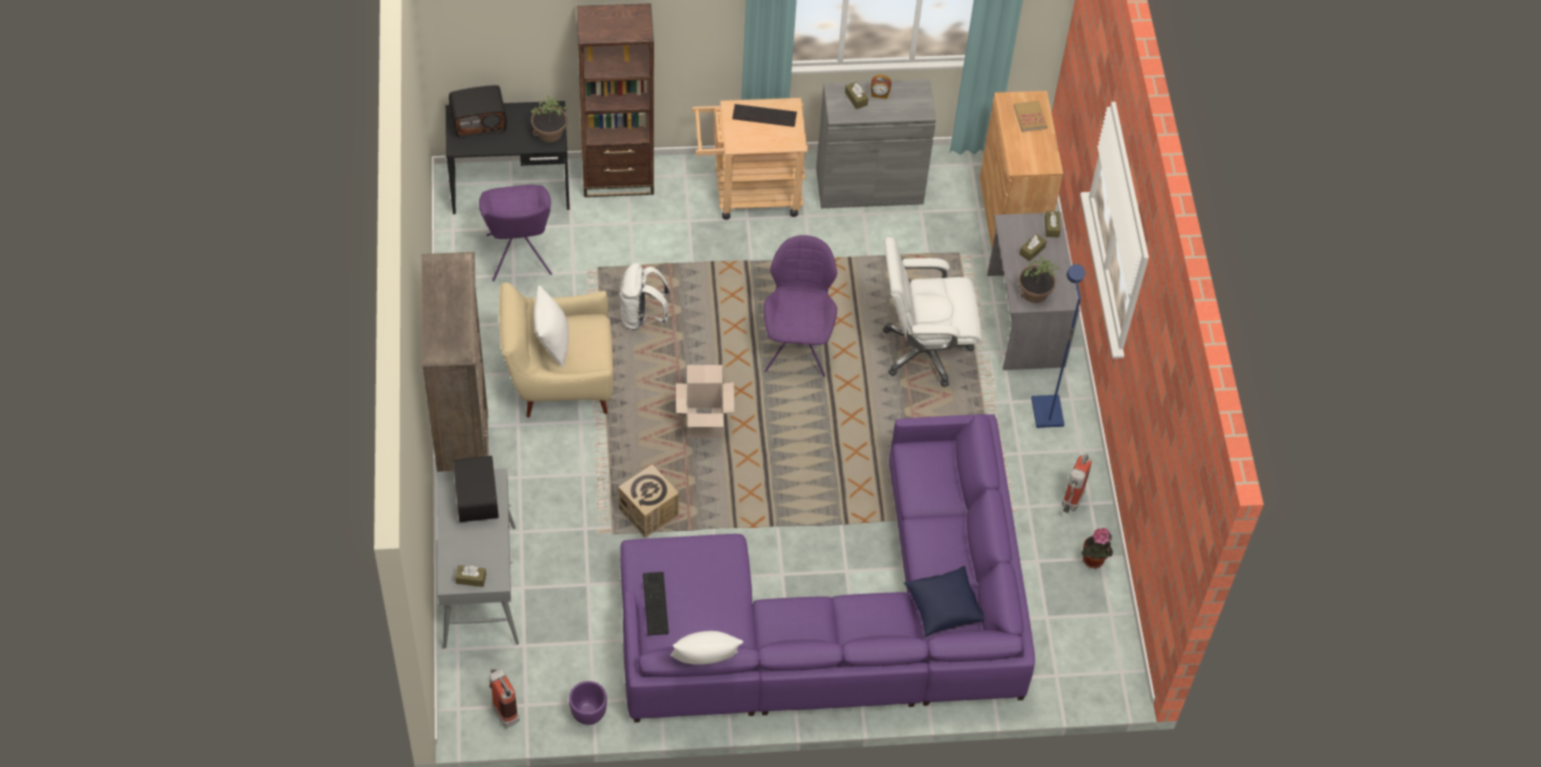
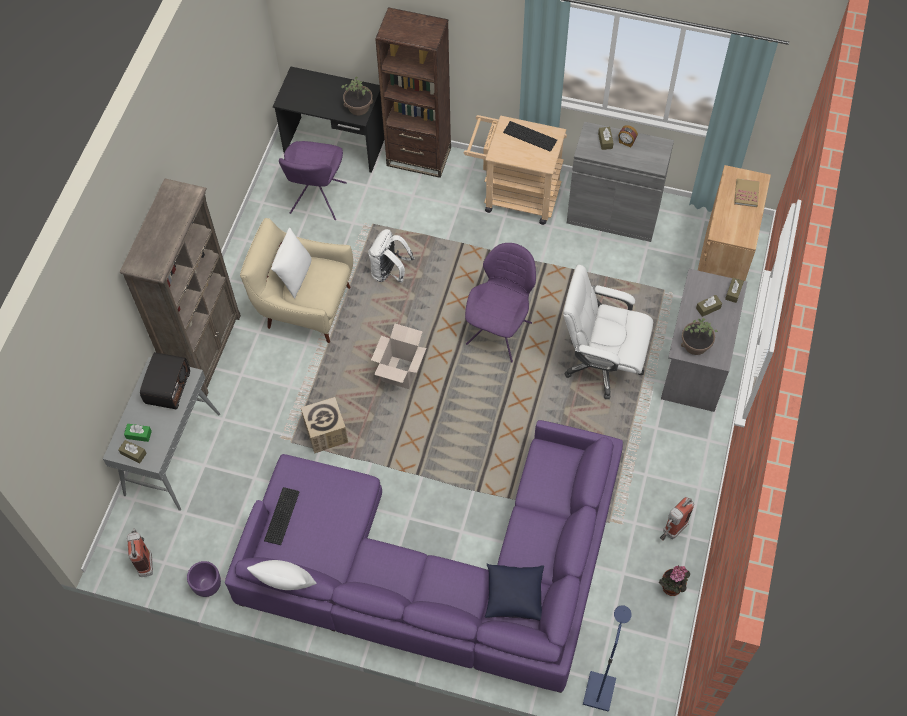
camera: 25 degrees right, 5 degrees up
(467, 557) = (139, 435): none -> green tissue box
(479, 121) = (309, 85): radio -> none
(1046, 412) = (682, 446): blue floor lamp -> blue floor lamp (598, 691)

